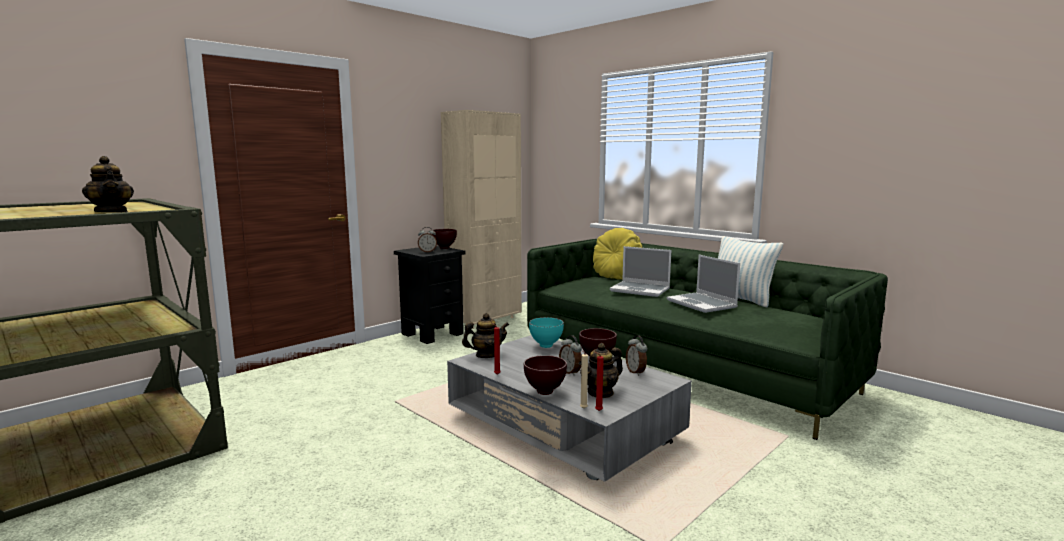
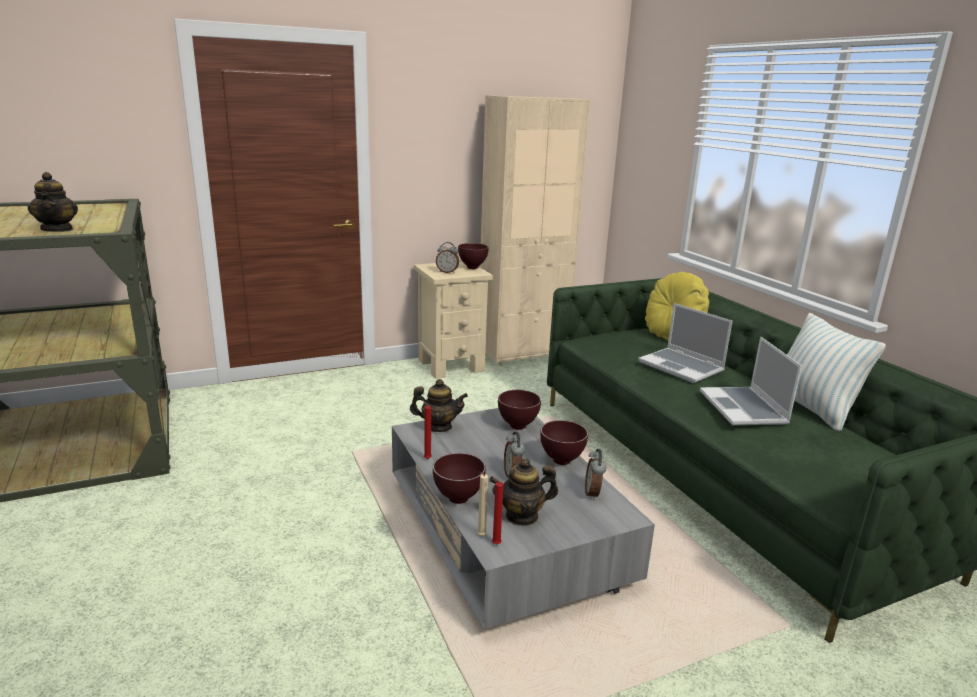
camera: 20 degrees right, 10 degrees up
(433, 334) = (452, 366): black nightstand -> beige nightstand
(545, 346) = (517, 427): turquoise bowl -> brown bowl

